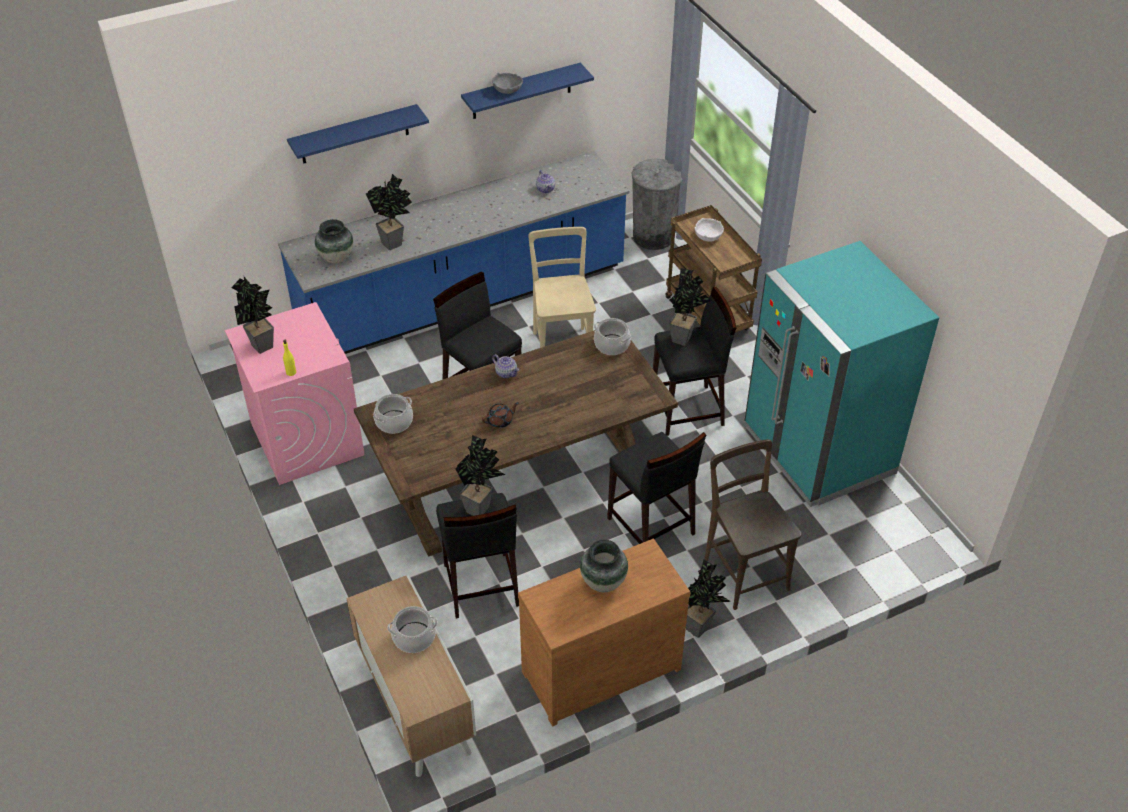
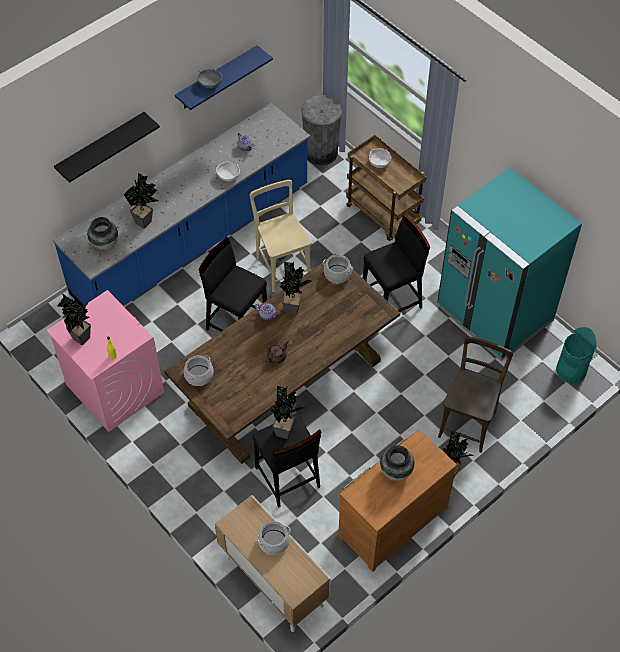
camera: 15 degrees left, 10 degrees up
(354, 134) = (101, 147): blue shelf -> black shelf
(513, 215) = (228, 176): none -> white bowl
(650, 527) = (393, 403): black stool -> none
(684, 337) = (386, 254): potted plant -> potted plant (294, 307)
(744, 570) = (468, 421): brown chair -> brown chair turned 60 degrees clockwise
(904, 538) = (571, 370): none -> turquoise trash can

